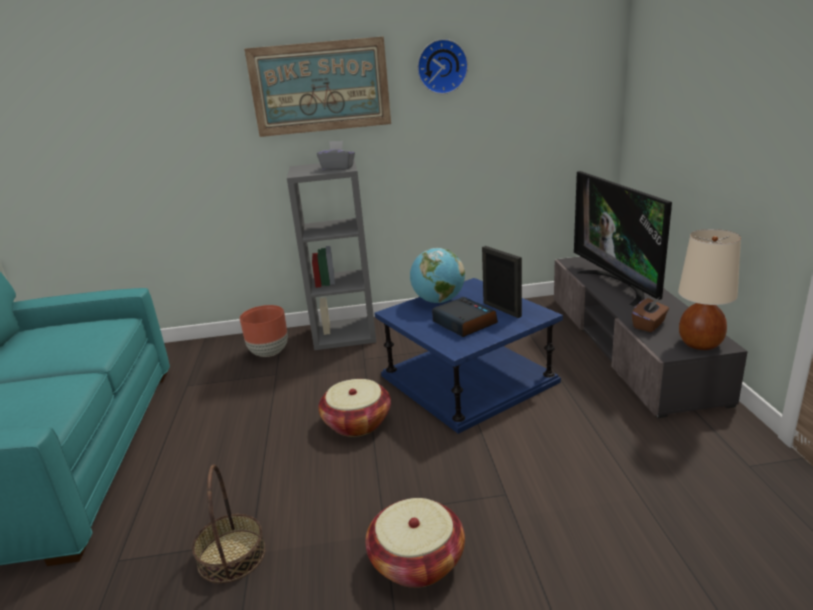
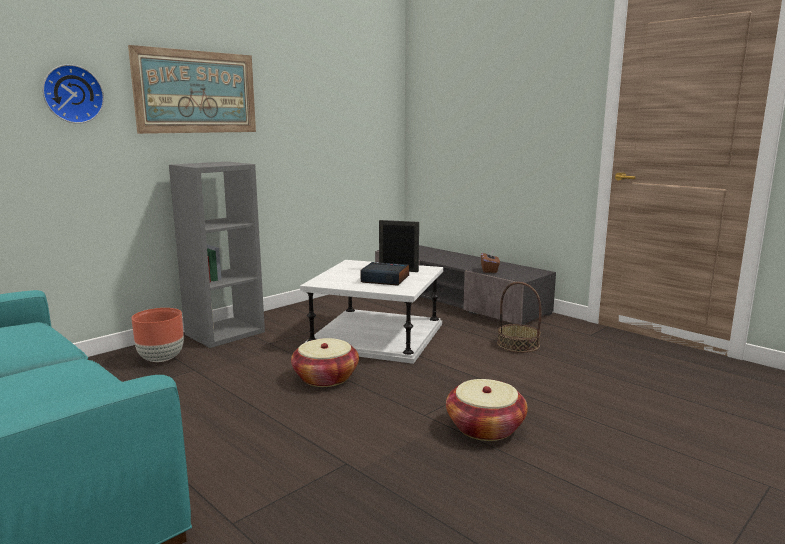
camera: 40 degrees left, 10 degrees down
(231, 555) = (343, 477): basket -> basket (518, 344)
(338, 168) = (230, 163): grey tissue box -> none
(438, 301) = (342, 273): globe -> none
(442, 66) = (292, 88): wall clock -> wall clock (72, 94)
(467, 379) = (376, 336): blue side table -> white side table
(618, 285) = (440, 257): television -> none
(700, 344) = (530, 273): beige table lamp -> none

